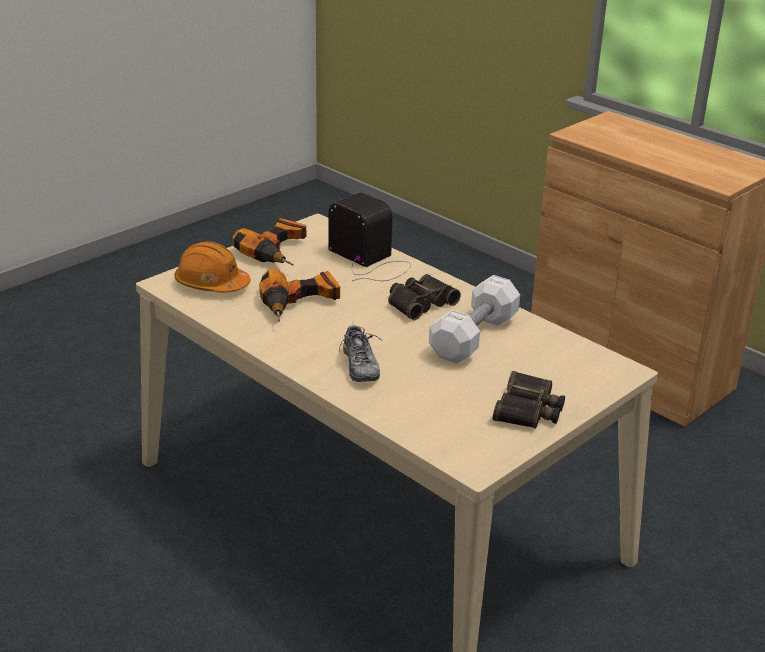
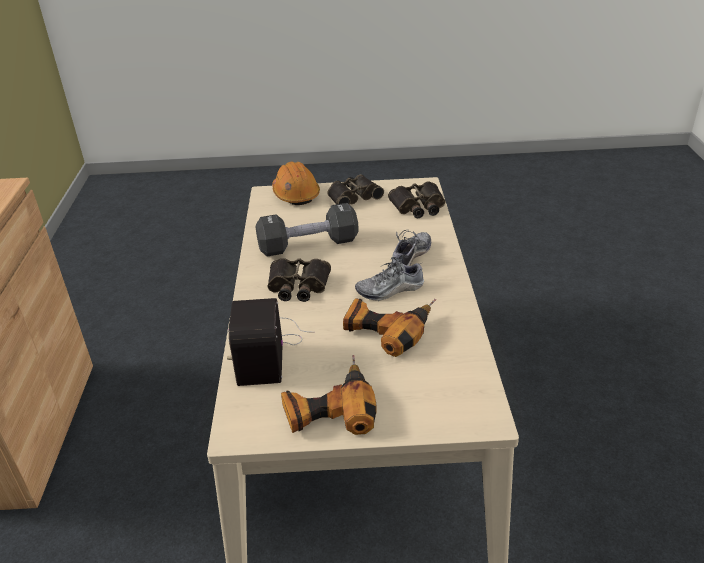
camera: 135 degrees left, 5 degrees up
(211, 284) = (441, 393): orange hard hat -> orange hard hat (295, 194)
(337, 331) = (390, 290): none -> shoe
(434, 429) = (418, 206): none -> binoculars
(474, 337) = (308, 245): white dumbbell -> black dumbbell

